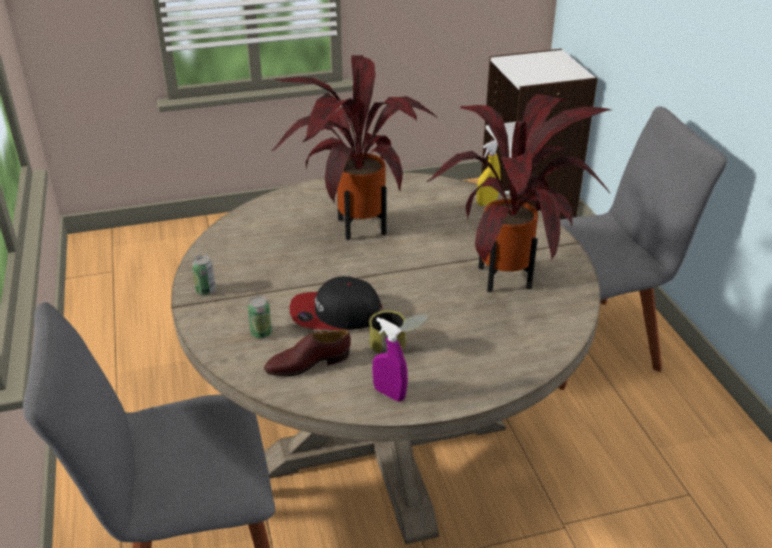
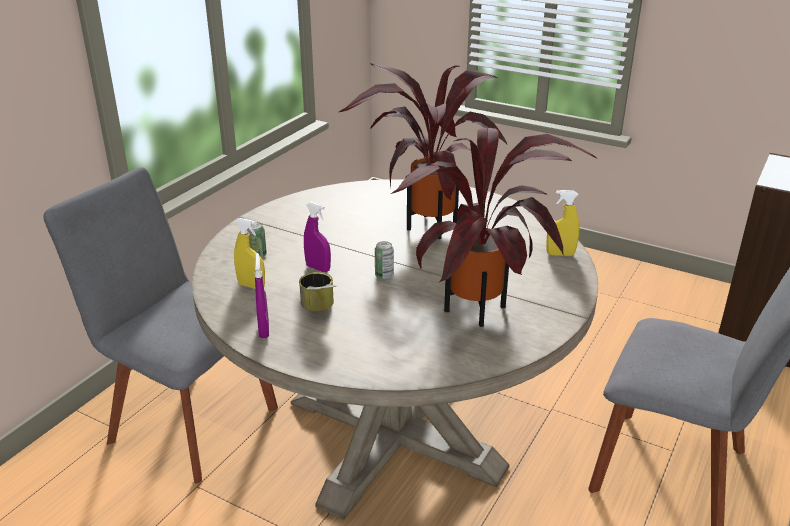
camera: 45 degrees right, 5 degrees down
(206, 290) = (271, 217): can -> can (384, 275)
(308, 363) = (251, 286): brown shoe -> yellow spray bottle
(335, 314) = (318, 268): cap -> purple spray bottle

